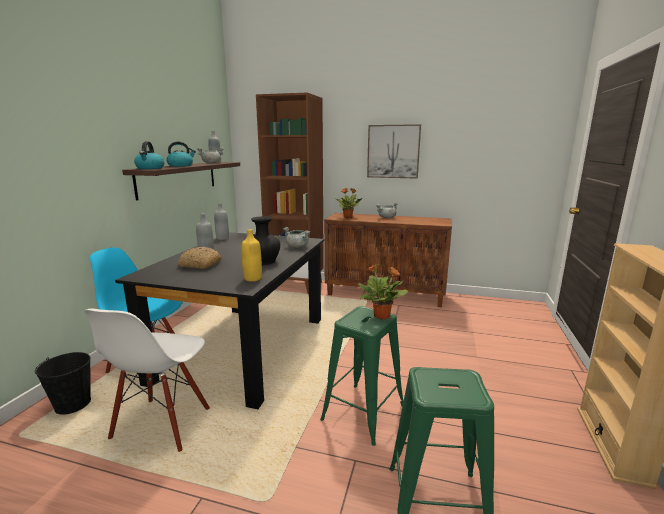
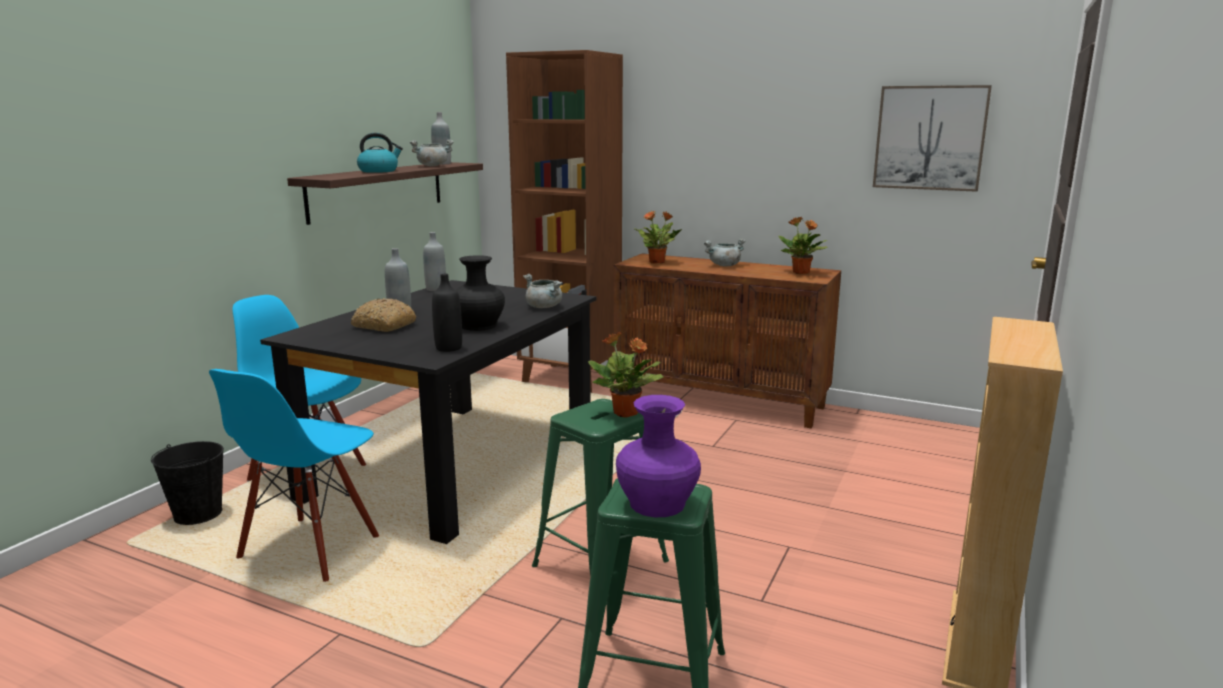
camera: 10 degrees right, 0 degrees up
(150, 168) = (328, 176): kettle -> none
(162, 424) = (310, 549): white chair -> blue chair
(252, 278) = (448, 348): yellow bottle -> black bottle
(393, 151) = (742, 148): picture -> picture (930, 138)
(432, 220) = (801, 273): none -> potted plant
(452, 390) = (656, 503): none -> purple vase

